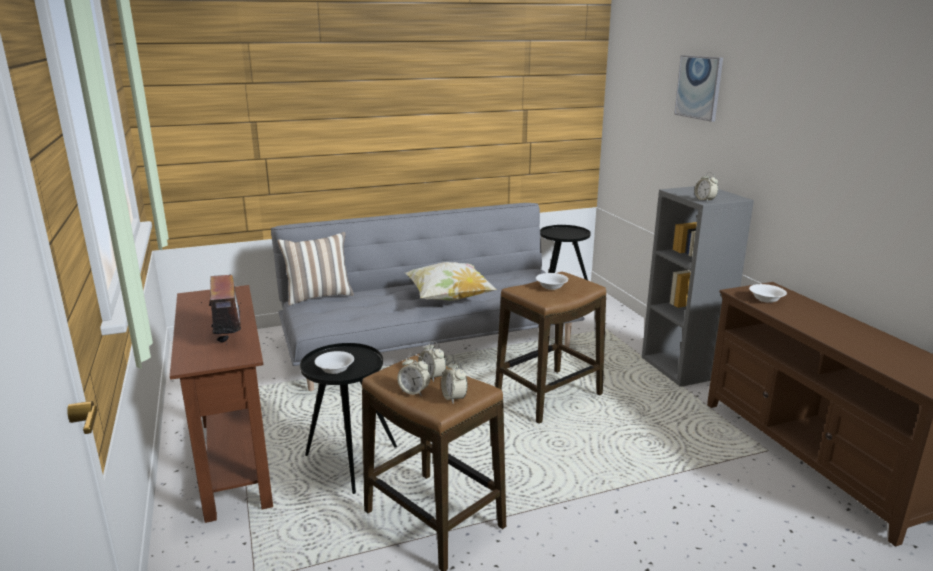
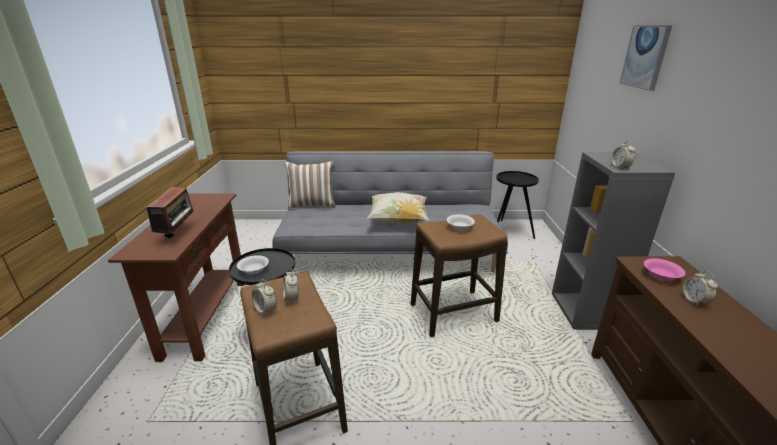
camera: 20 degrees right, 5 degrees up
(454, 398) = (287, 325): alarm clock -> alarm clock (694, 301)
(766, 299) = (661, 275): white bowl -> pink bowl

